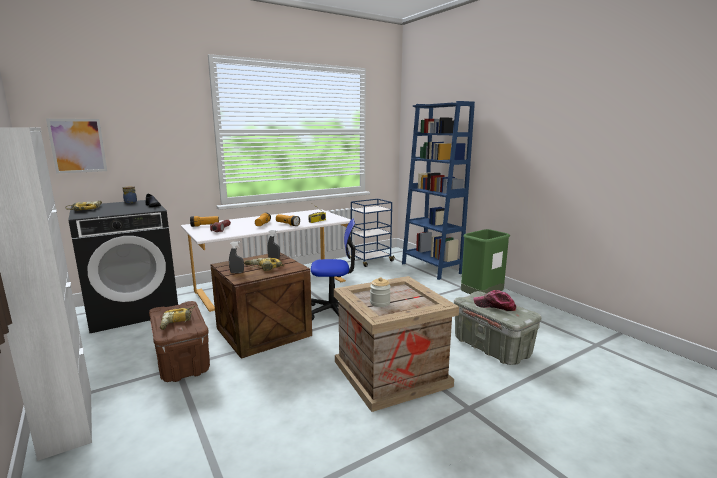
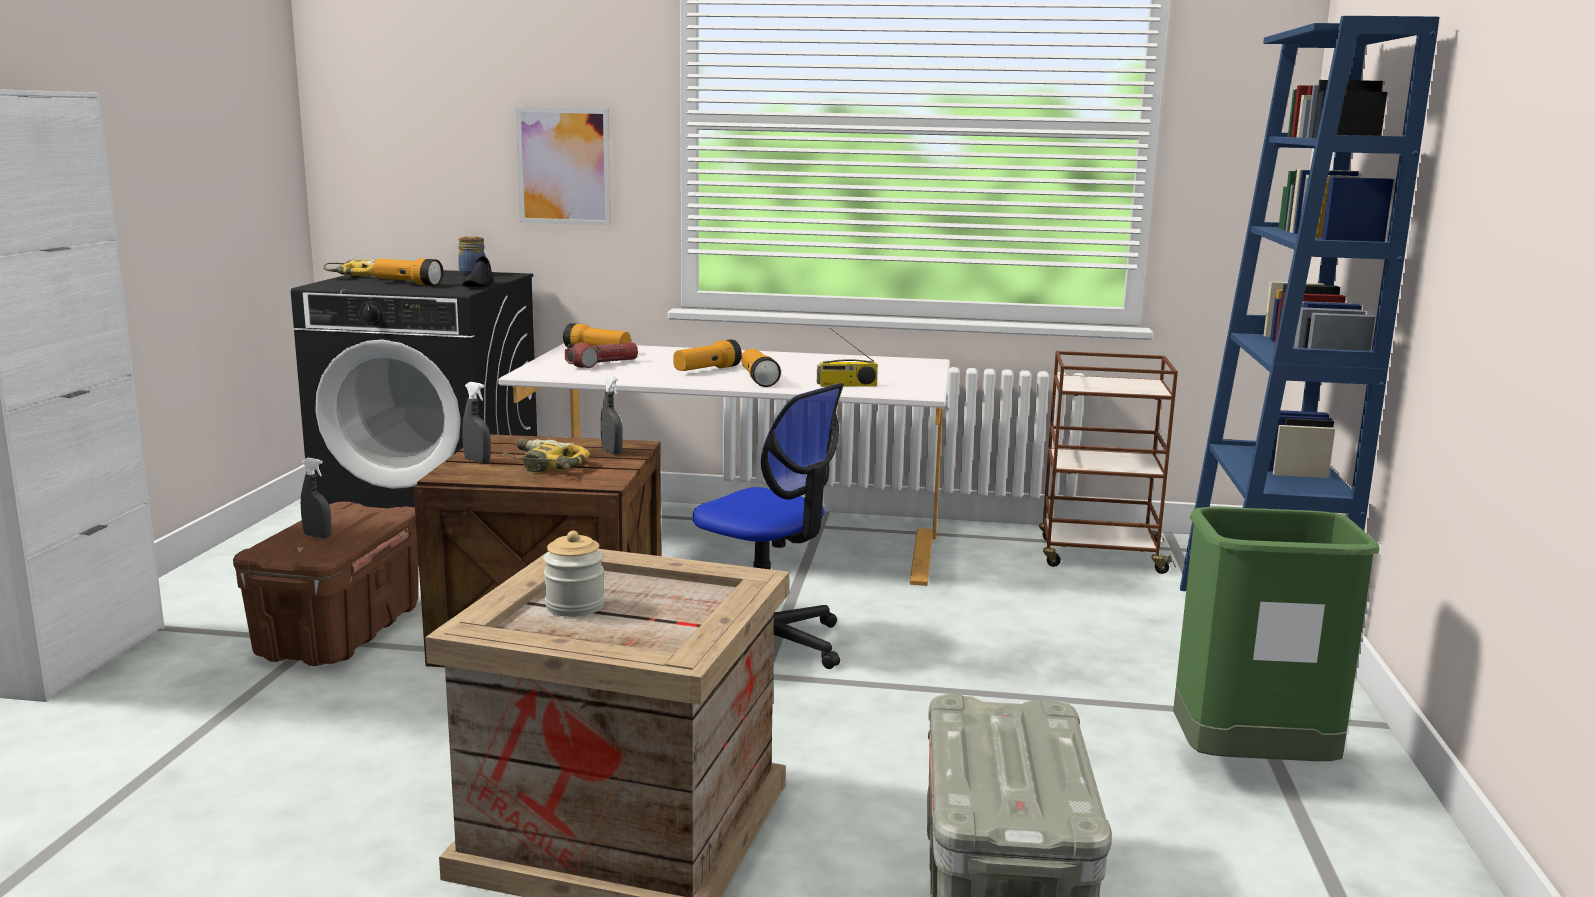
camera: 40 degrees right, 0 degrees up
(78, 145) = (398, 140): picture -> picture (564, 166)
(119, 209) = (408, 283): none -> flashlight
(178, 321) = (317, 536): power drill -> grey spray bottle
(371, 261) = (1099, 556): blue cart -> brown cart
(494, 306) = (1006, 754): cap -> none

